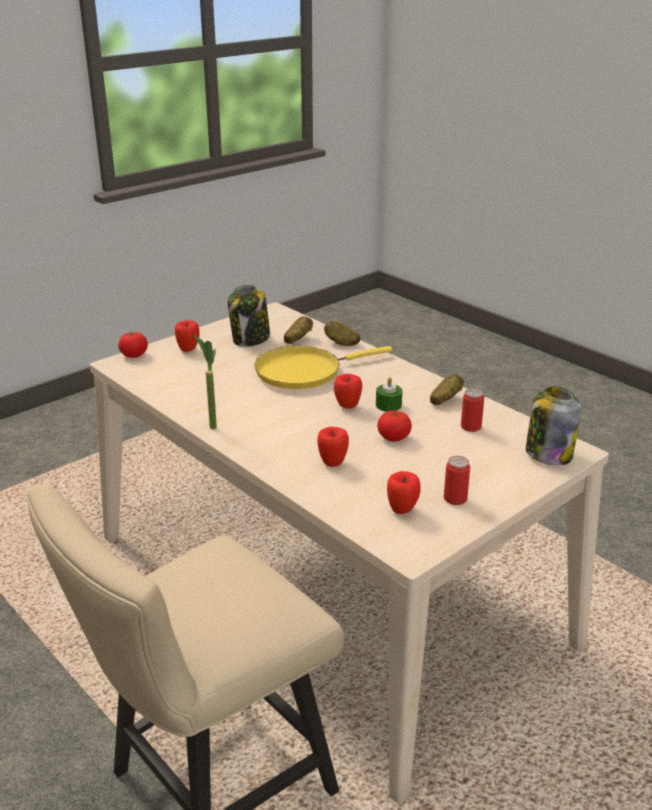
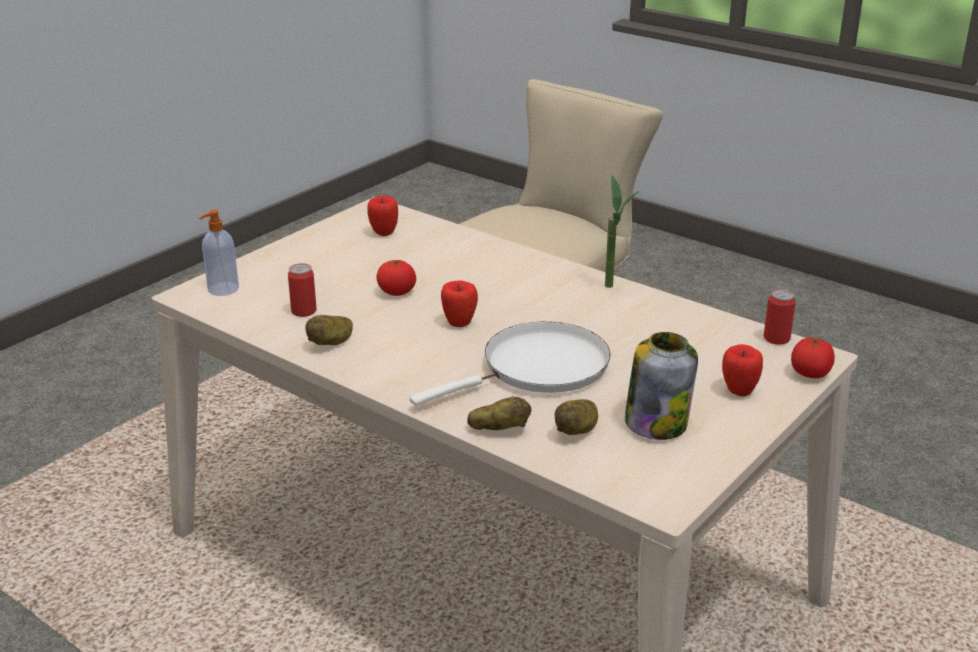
camera: 170 degrees right, 0 degrees up
(303, 371) = (538, 368): yellow frying pan -> white frying pan
(333, 462) = (459, 263): apple -> none
(388, 405) = (407, 329): green candle -> none
(455, 499) = (333, 244): can -> can (776, 338)
(548, 454) = (222, 290): jar -> soap dispenser

